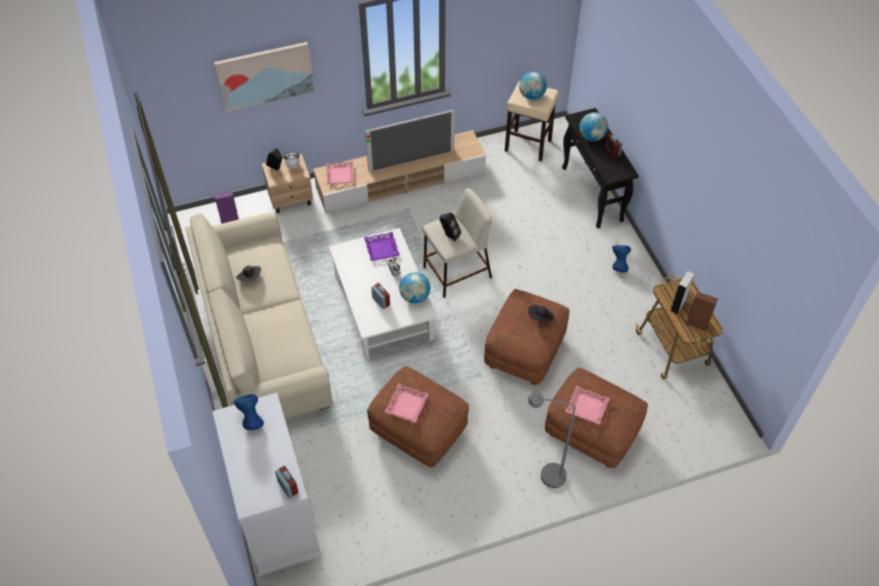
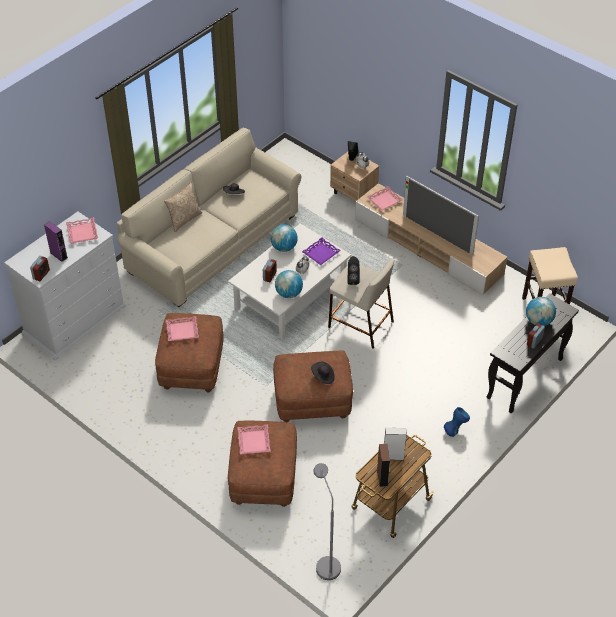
camera: 60 degrees right, 5 degrees down
(229, 220) = (305, 171): purple speaker -> purple speaker (58, 255)
(250, 335) = (184, 219): none -> pillow
(251, 420) = (82, 233): blue vase -> pink tray
(265, 75) = (369, 79): picture -> none
(532, 96) = (552, 262): globe -> globe (284, 247)
(545, 474) = (203, 463): grey floor lamp -> grey floor lamp (326, 563)

